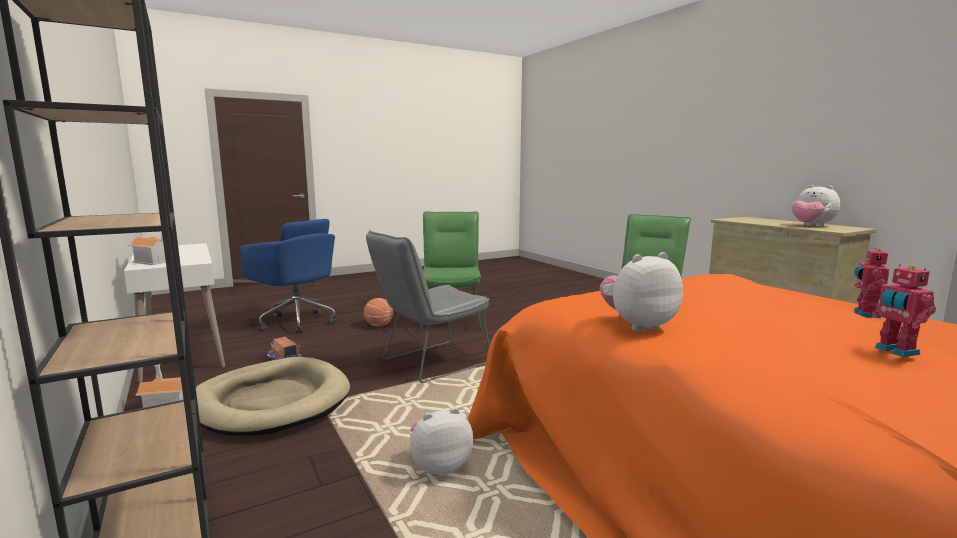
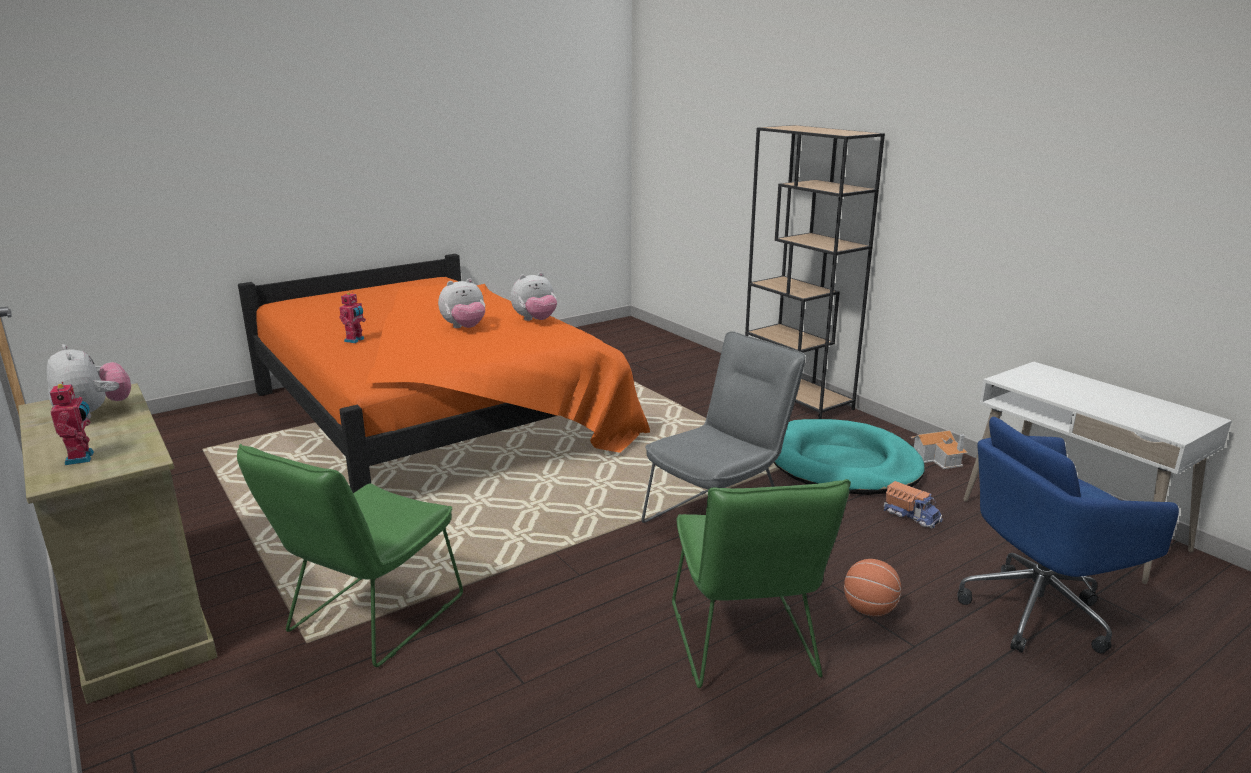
camera: 175 degrees right, 10 degrees up
(157, 260) = (1065, 381): toy house -> none
(272, 401) = (842, 464): beige dog bed -> turquoise dog bed
(295, 322) = (1040, 613): blue office chair -> blue office chair turned 45 degrees counterclockwise
(439, 467) = (662, 426): plush toy -> plush toy (464, 328)
(895, 351) = (417, 310): toy robot -> toy robot (82, 458)

